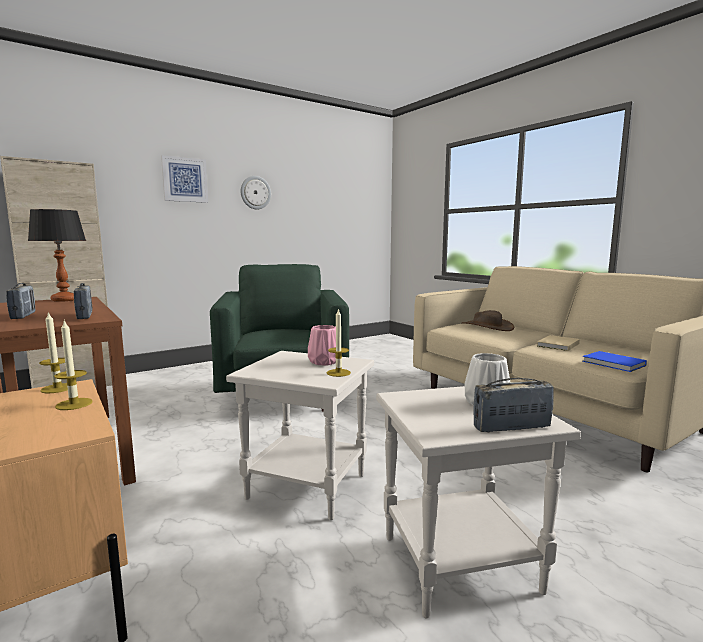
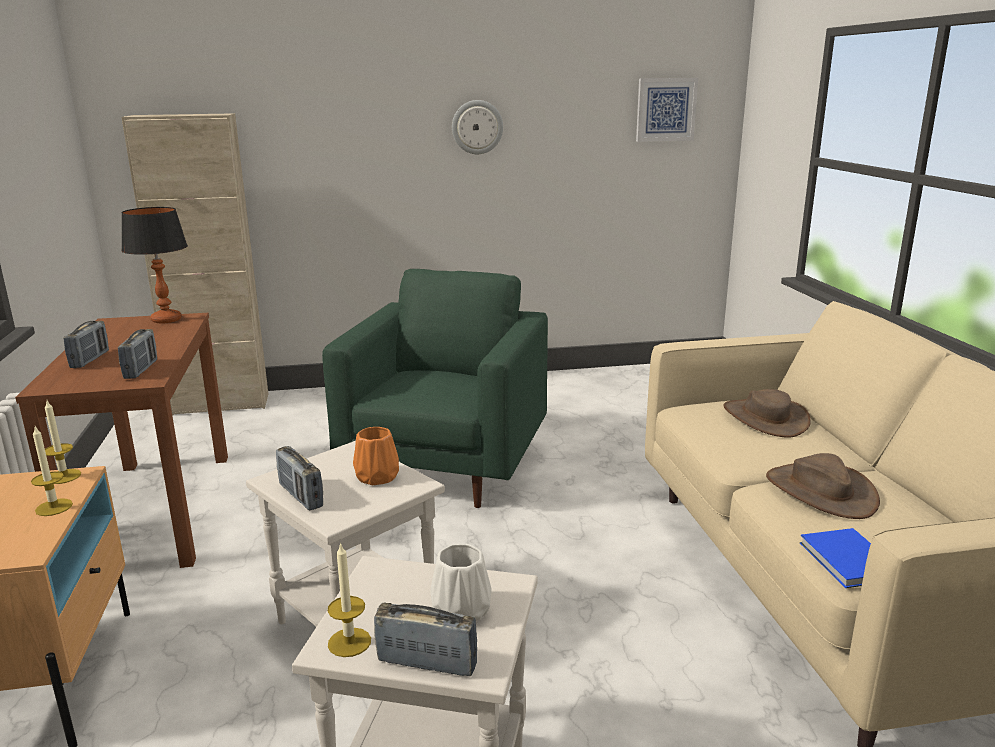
camera: 25 degrees right, 10 degrees up
(185, 180) = (366, 116): picture -> picture (665, 109)
(284, 376) = (301, 496): none -> radio
(325, 362) = (378, 477): pink vase -> orange vase
(338, 373) = (366, 504): candle -> candle (349, 642)
(557, 345) = (820, 491): beige book -> brown hat

